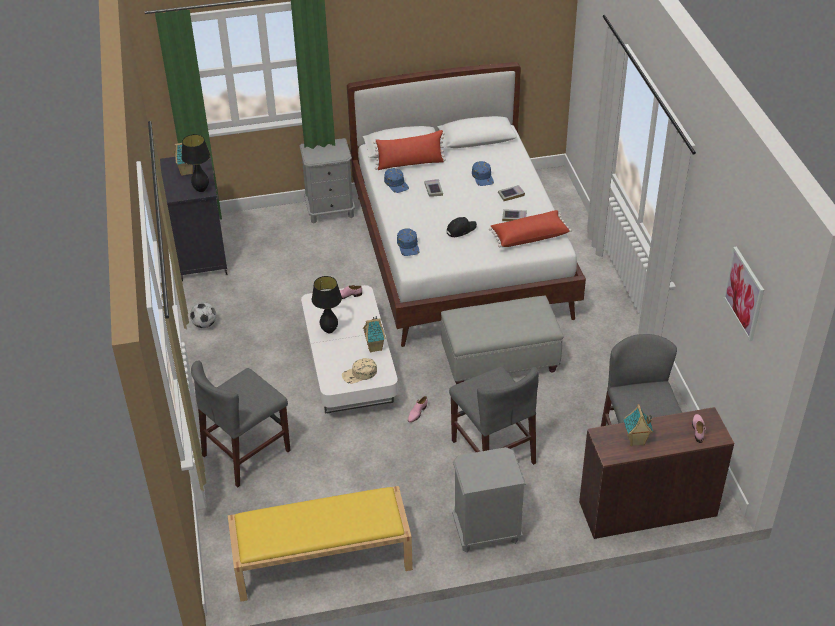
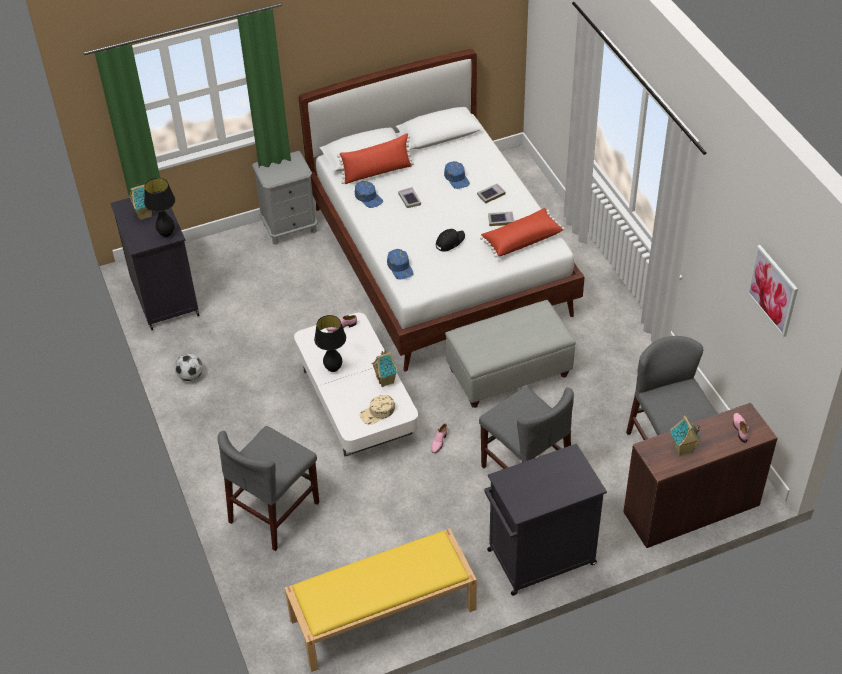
camera: 10 degrees left, 5 degrees up
(486, 532) = (539, 558): grey nightstand -> black cabinet

